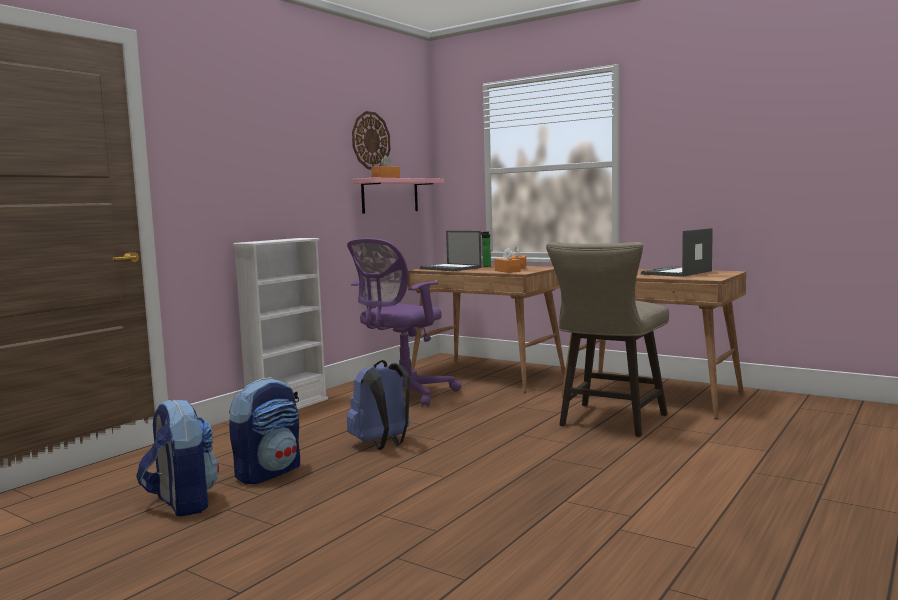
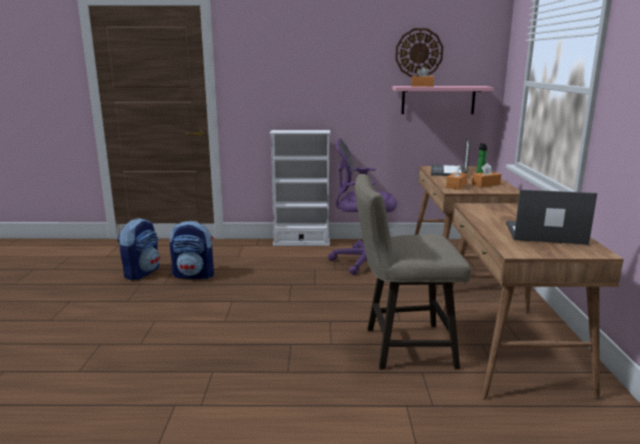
camera: 55 degrees right, 10 degrees up
(383, 444) = (264, 286): blue backpack -> none

